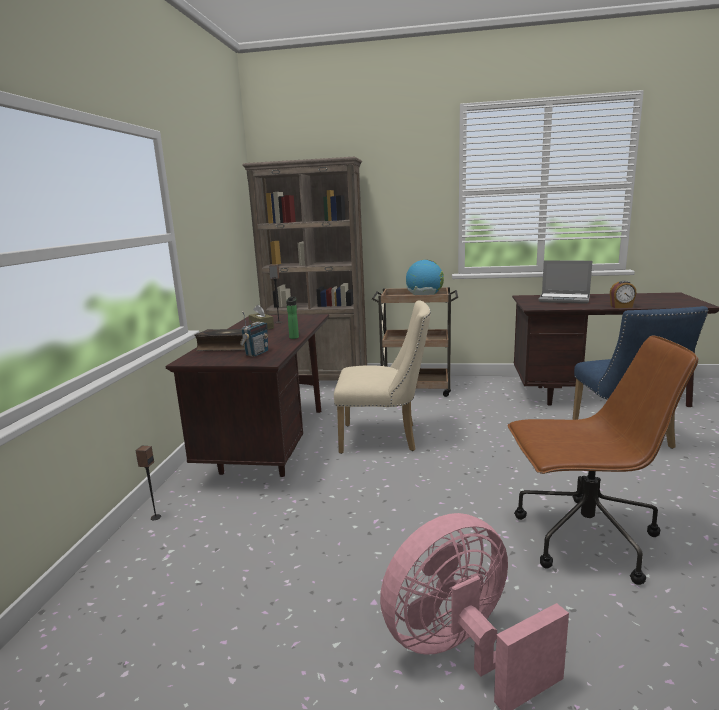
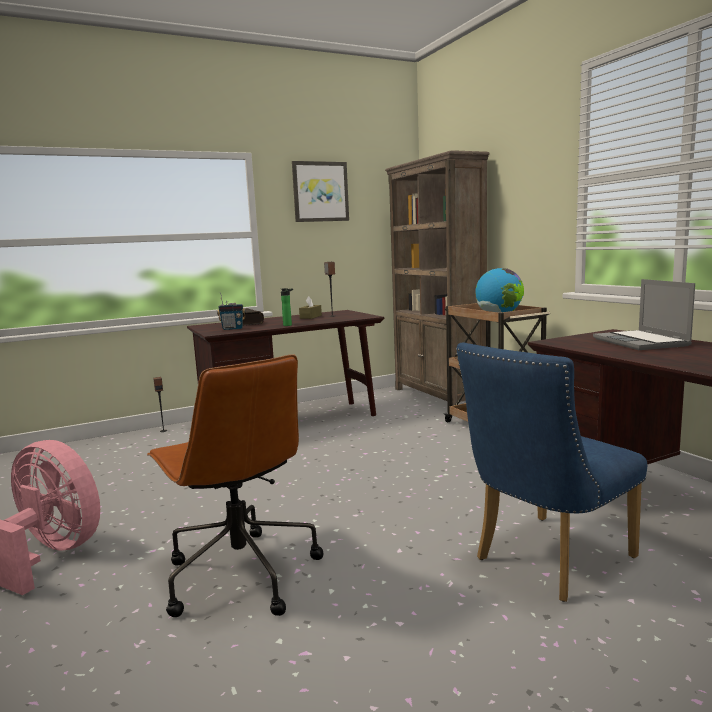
camera: 55 degrees right, 5 degrees down
(205, 185) = (320, 191): none -> picture
(385, 438) = (353, 449): beige chair -> none
(621, 307) = (657, 361): alarm clock -> none

